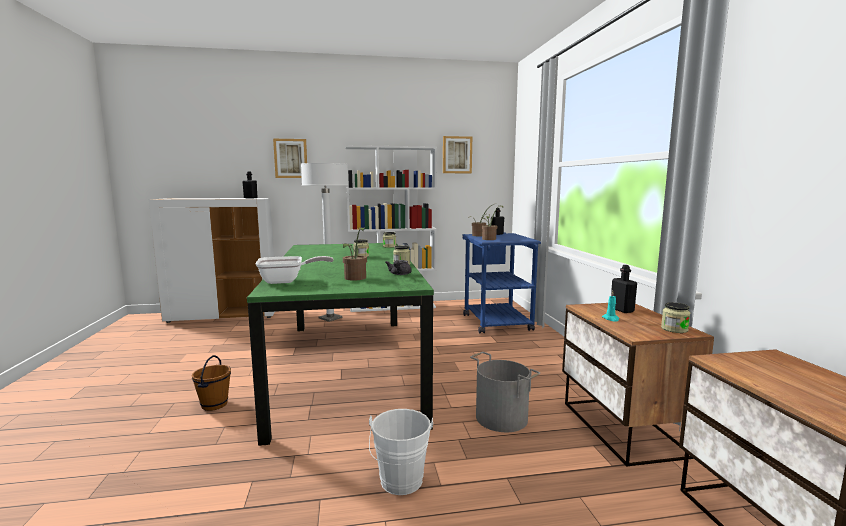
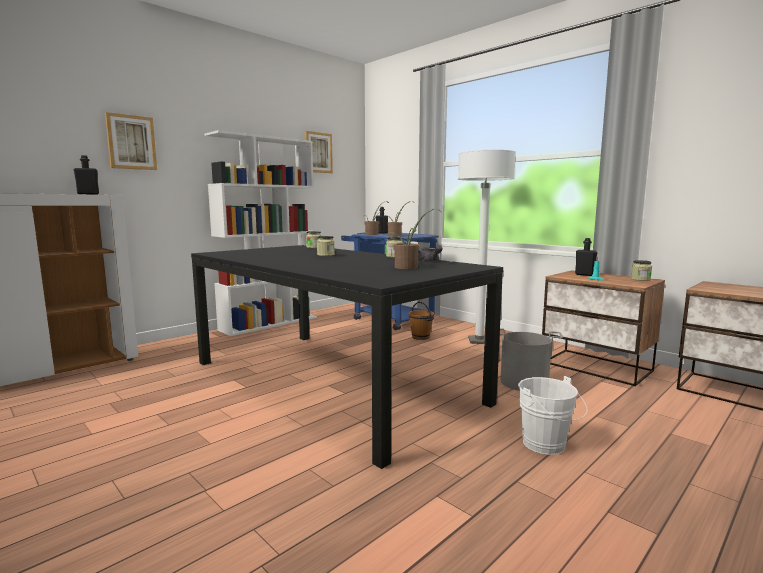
camera: 35 degrees left, 0 degrees up
(214, 405) = (250, 456): brown bucket -> brown bucket (420, 337)
(286, 281) = (355, 275): frying pan -> none
(330, 318) = (219, 346): white floor lamp -> white floor lamp (479, 341)
(348, 367) = (332, 381): green dining table -> black dining table

